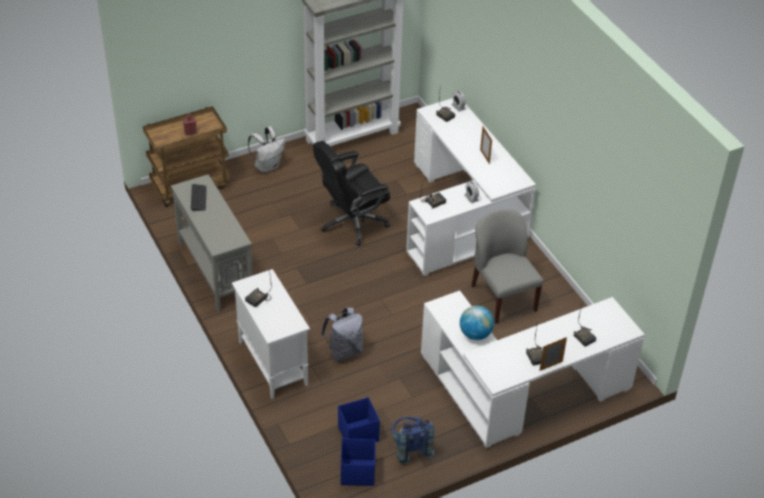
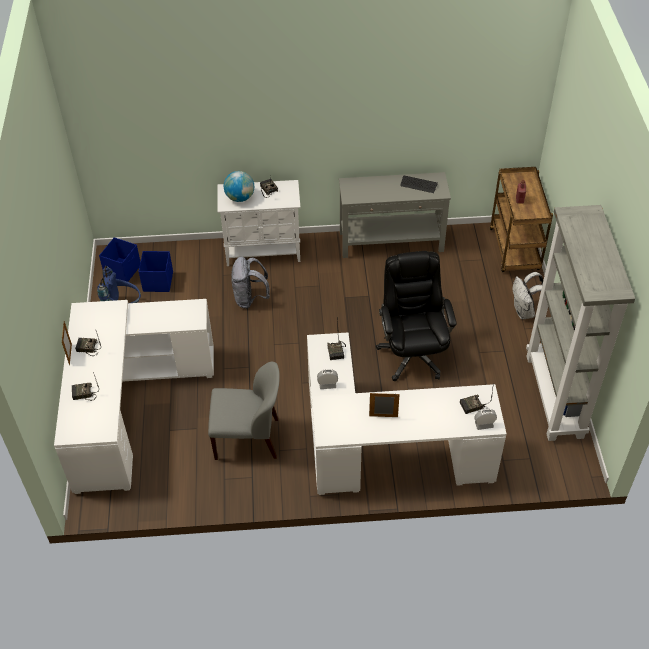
camera: 115 degrees right, 5 degrees up
(475, 334) = (146, 320): globe -> globe (240, 197)

